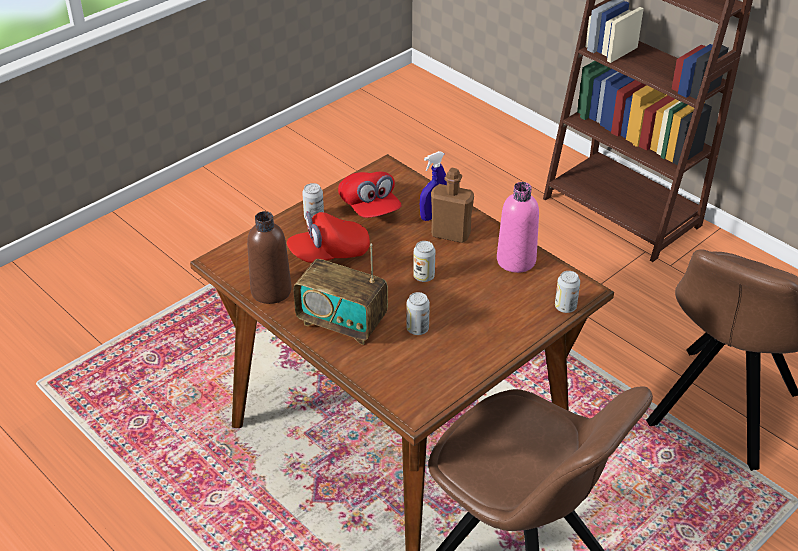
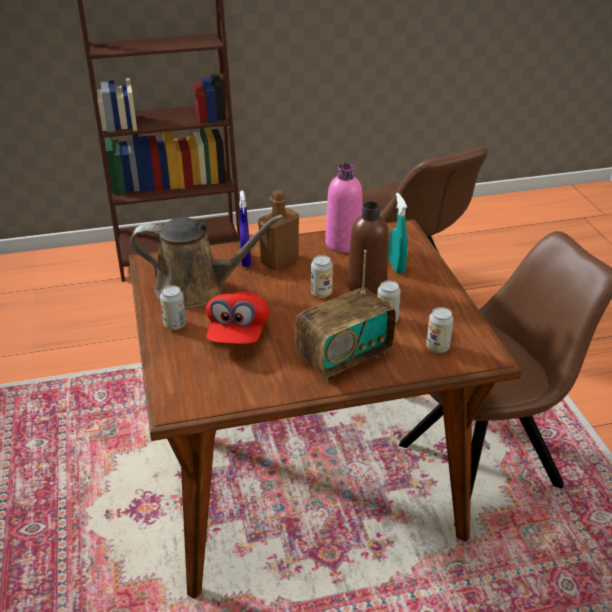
camera: 60 degrees left, 5 degrees down
(271, 291) = (258, 387): brown bottle -> brown bottle (366, 286)
(369, 208) = (197, 288): red cap -> brown watering can
(508, 307) = (396, 266): none -> turquoise spray bottle
(565, 307) = (417, 243): can -> can (437, 347)

